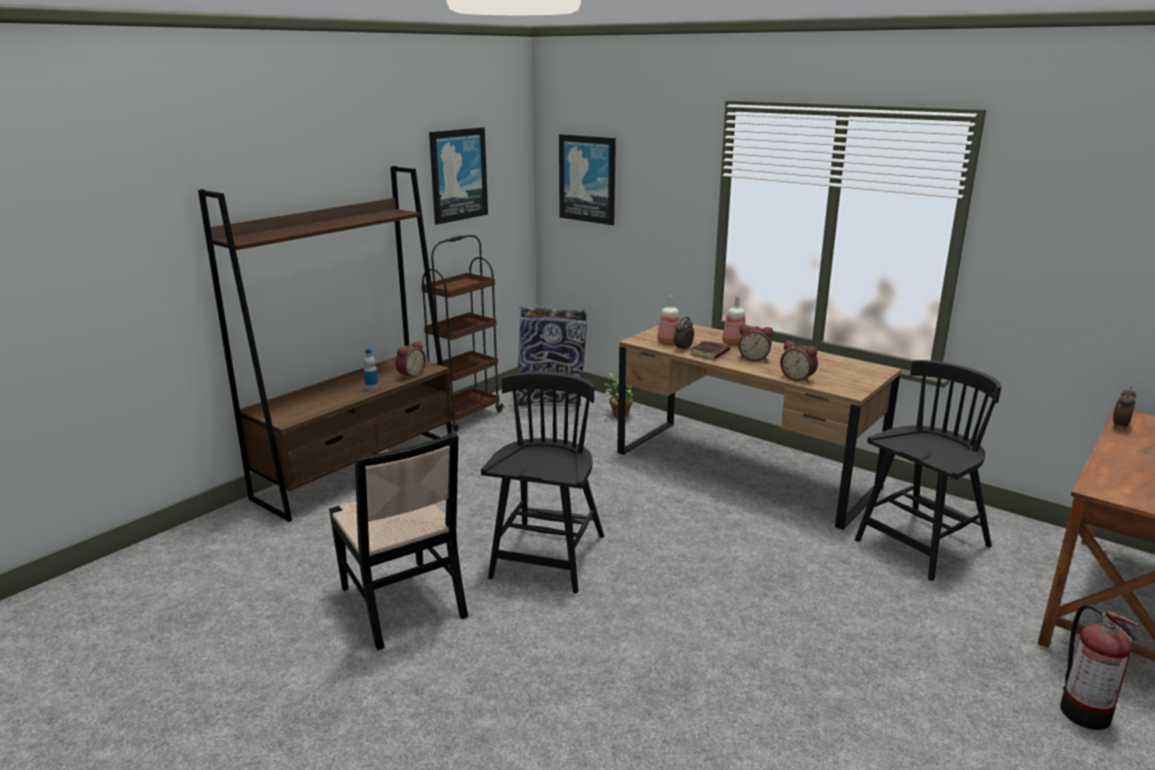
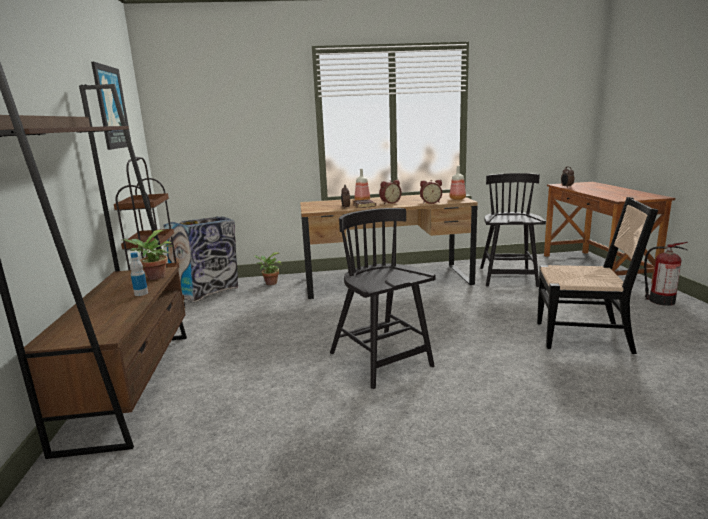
camera: 45 degrees left, 5 degrees down
(402, 603) = (351, 436): chair -> chair (583, 337)
(410, 374) = (154, 278): alarm clock -> potted plant
(587, 179) = (200, 115): picture -> none
(669, 342) = (330, 208): bottle -> bottle (457, 199)

